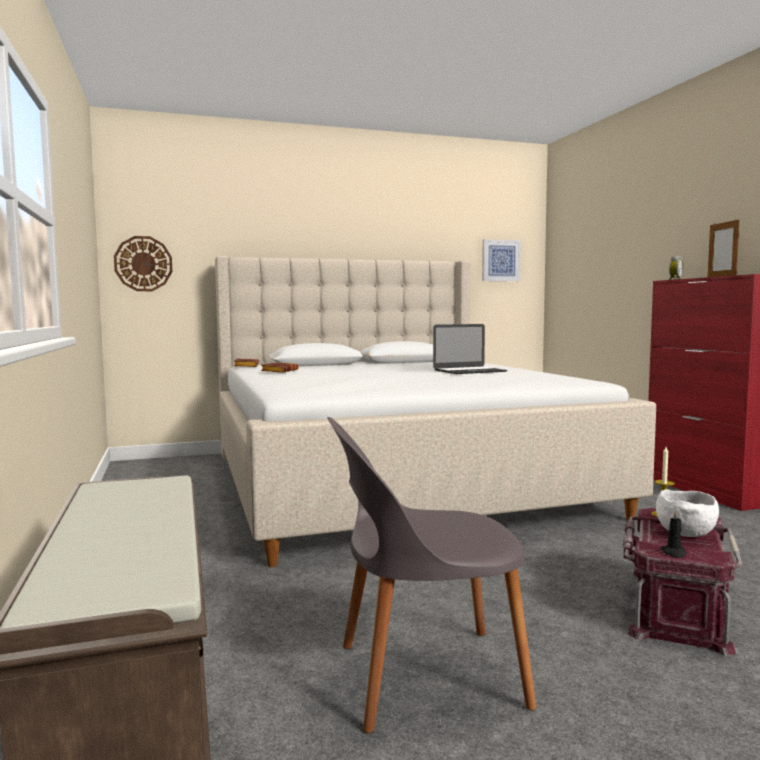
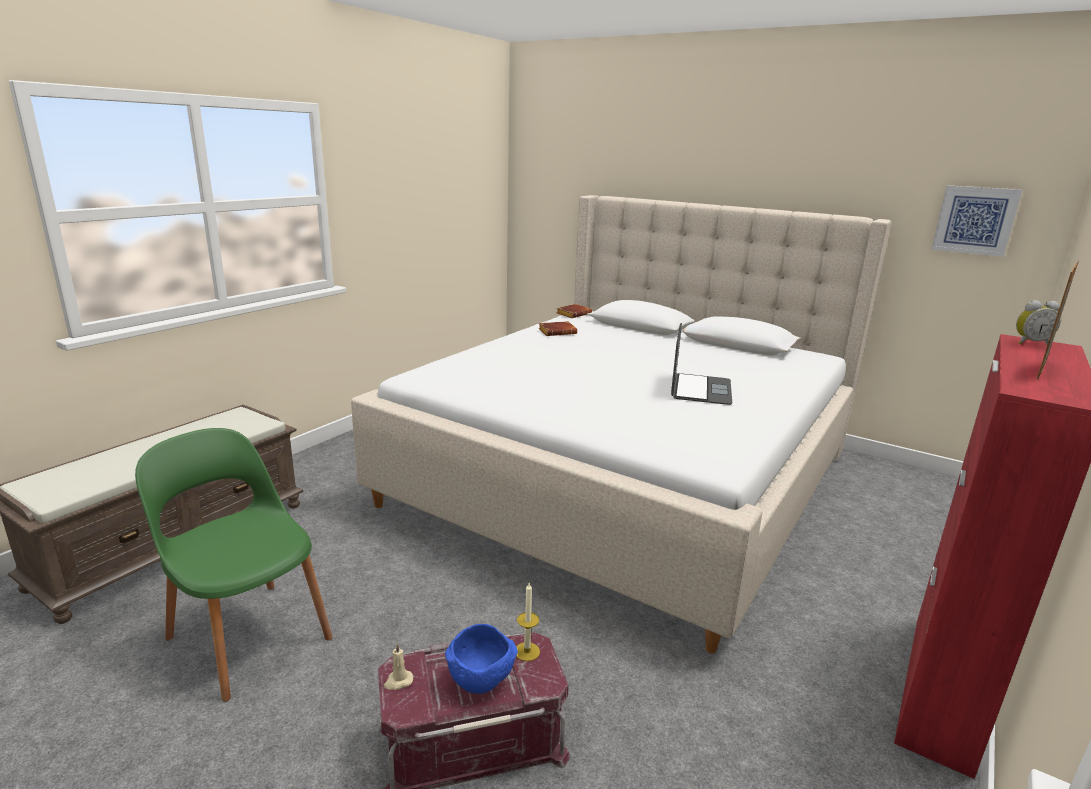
camera: 50 degrees right, 15 degrees up
(143, 264) = (538, 196): wall clock -> none
(424, 676) = (248, 635): grey chair -> green chair
(469, 371) = (700, 389): laptop -> laptop turned 105 degrees counterclockwise
(674, 553) = (398, 681): black candle -> beige candle
(685, 534) = (481, 680): white bowl -> blue bowl

